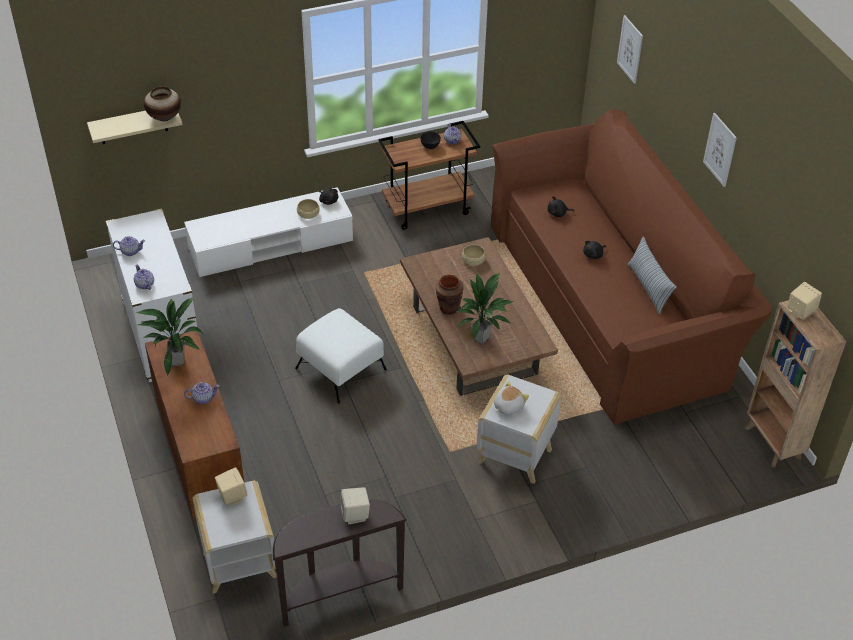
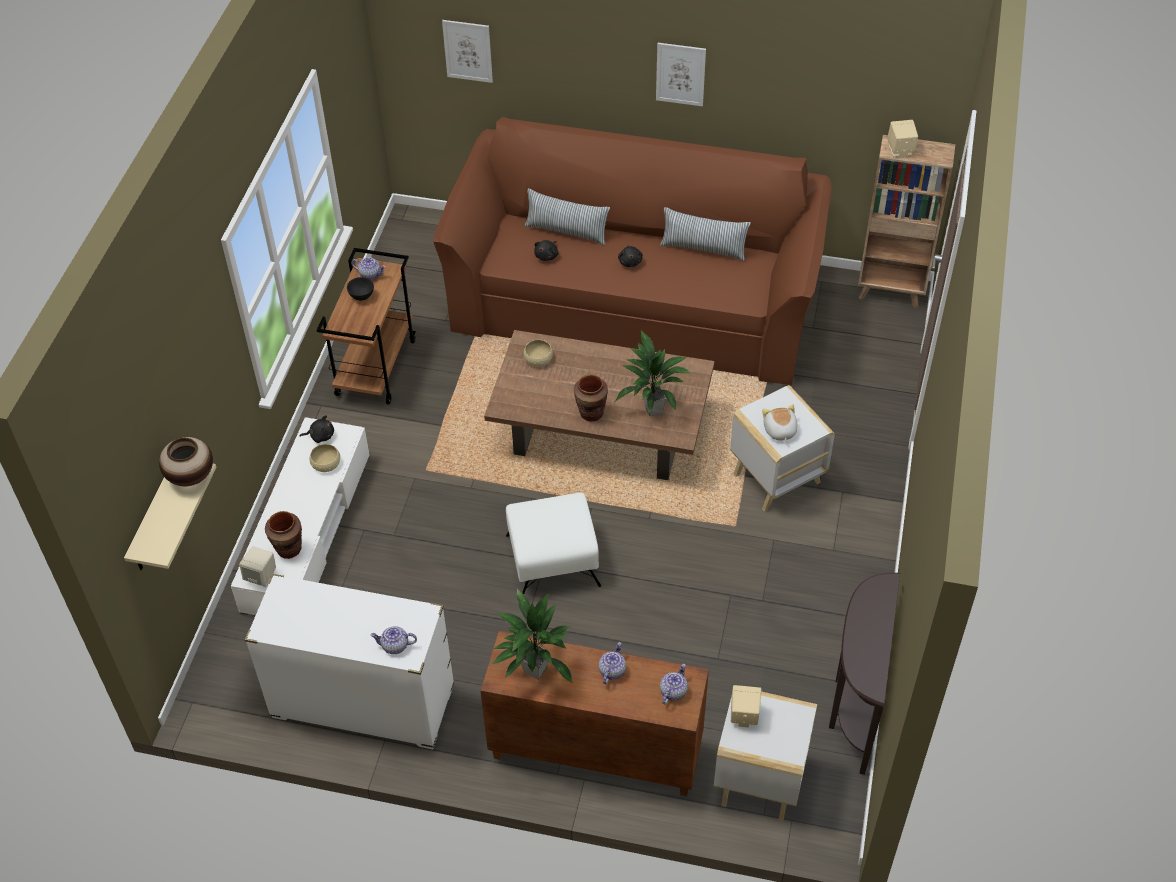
camera: 55 degrees left, 5 degrees up
(130, 251) = (324, 636): teapot -> teapot (673, 691)
(229, 231) = (289, 549): none -> brown vase
(355, 515) = (870, 610): beige speaker -> beige speaker (261, 576)
(591, 212) = (566, 231): none -> pillow

